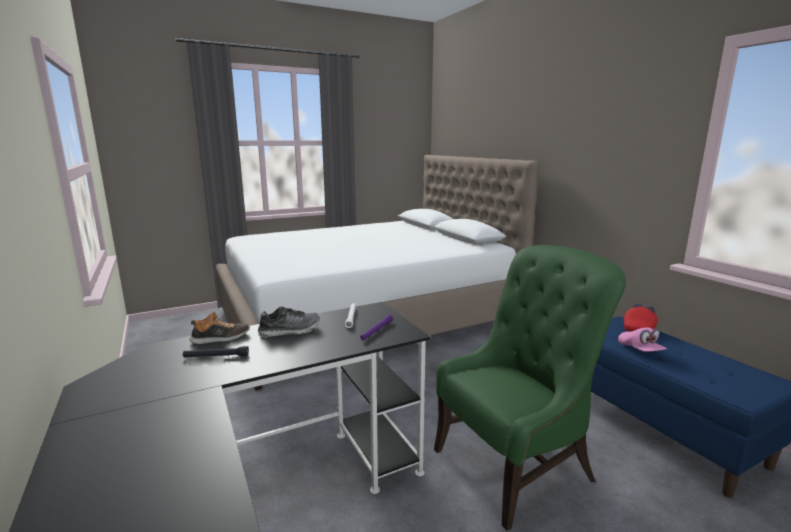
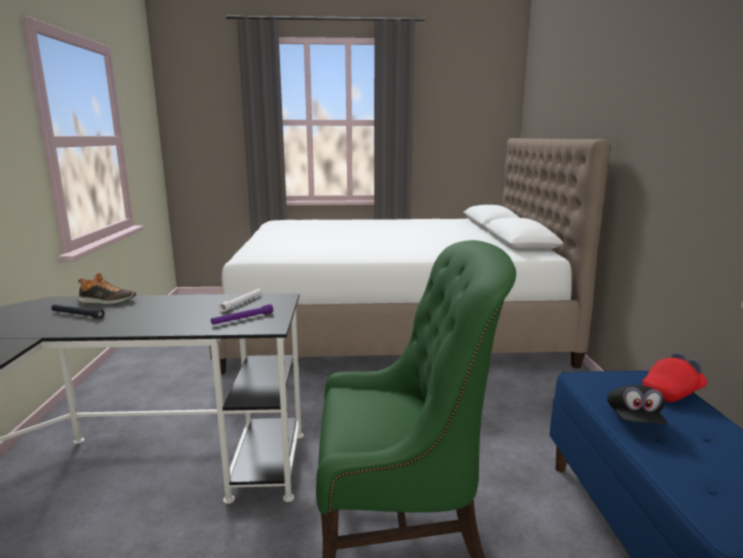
camera: 25 degrees right, 0 degrees up
(290, 331) = (168, 305): shoe -> none
(640, 350) = (634, 420): pink cap -> black cap

